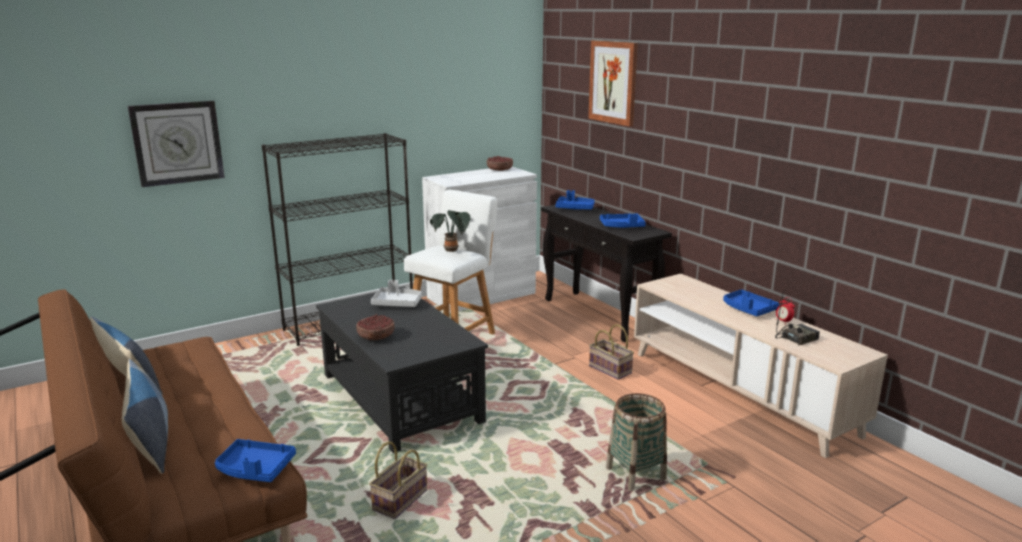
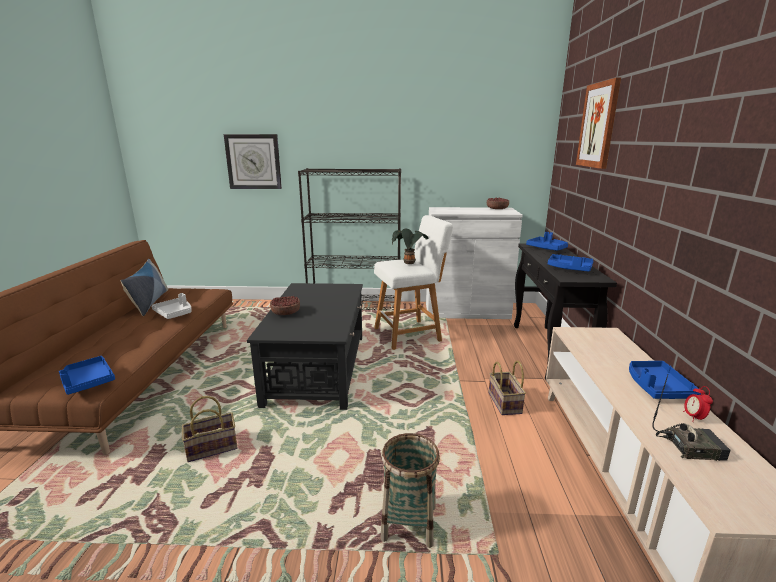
camera: 35 degrees right, 0 degrees up
(150, 441) = (90, 341): pillow -> none
(397, 303) = (337, 294): grey tray -> grey tray (174, 313)

